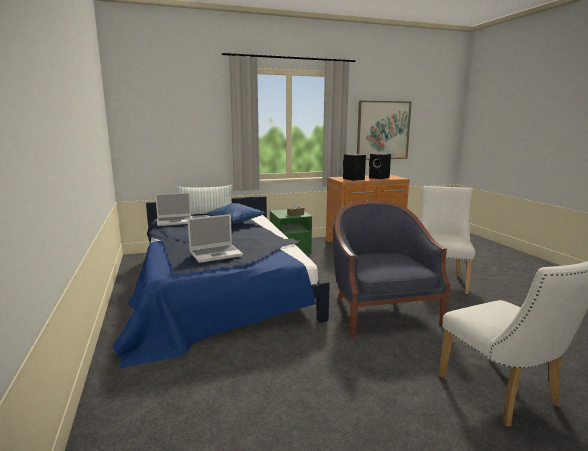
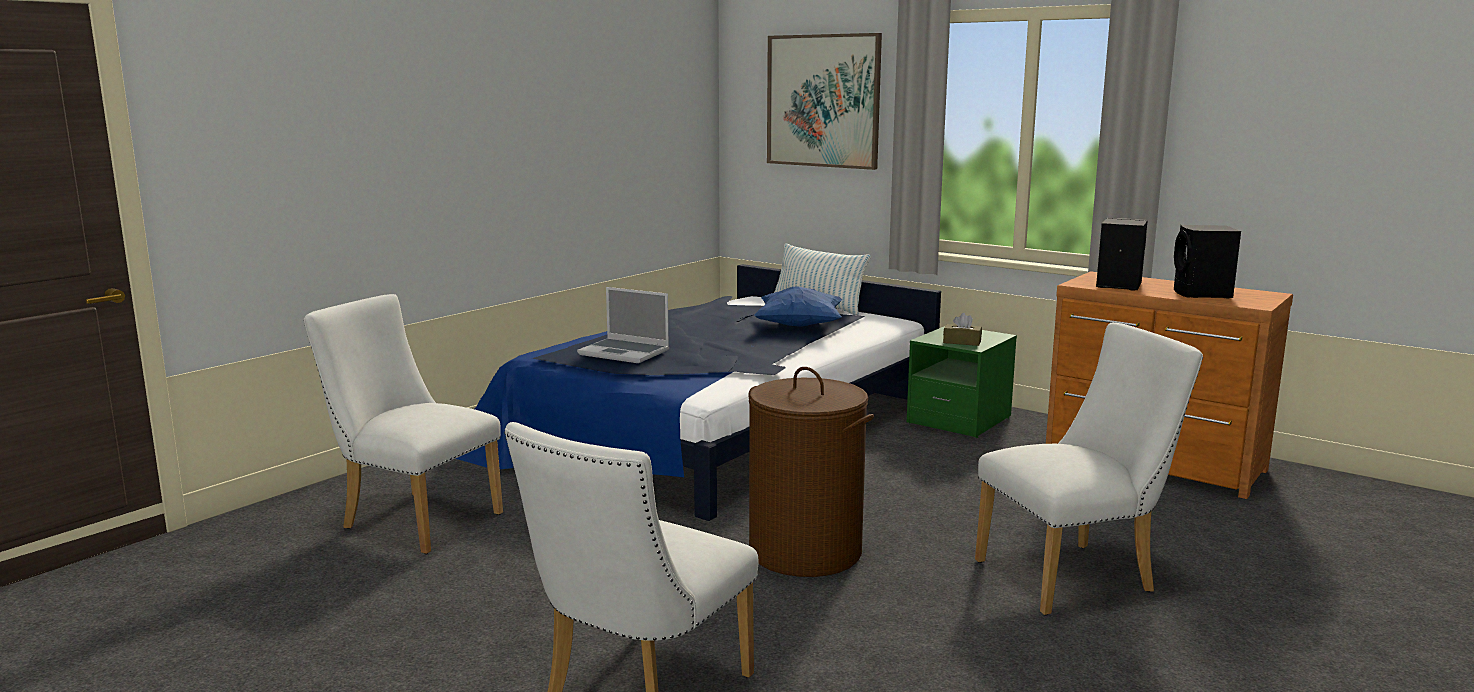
camera: 55 degrees right, 0 degrees up
(175, 221) = (733, 303): laptop -> none
(211, 409) = (414, 519): none -> white chair
(381, 312) = (806, 551): blue armchair -> brown laundry basket
(383, 130) = (1305, 162): picture -> picture (823, 101)

